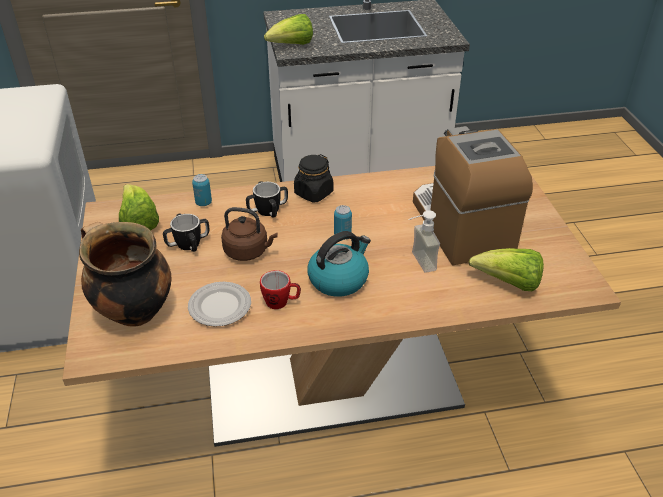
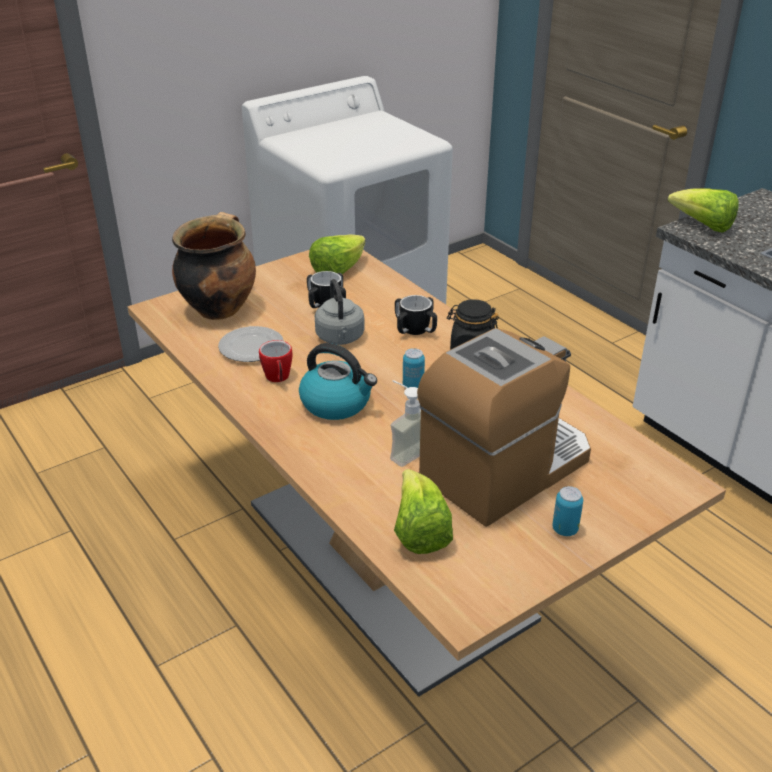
camera: 65 degrees right, 5 degrees down
(203, 203) = (395, 291): can -> can (565, 529)
(248, 251) = (340, 338): brown kettle -> grey kettle

